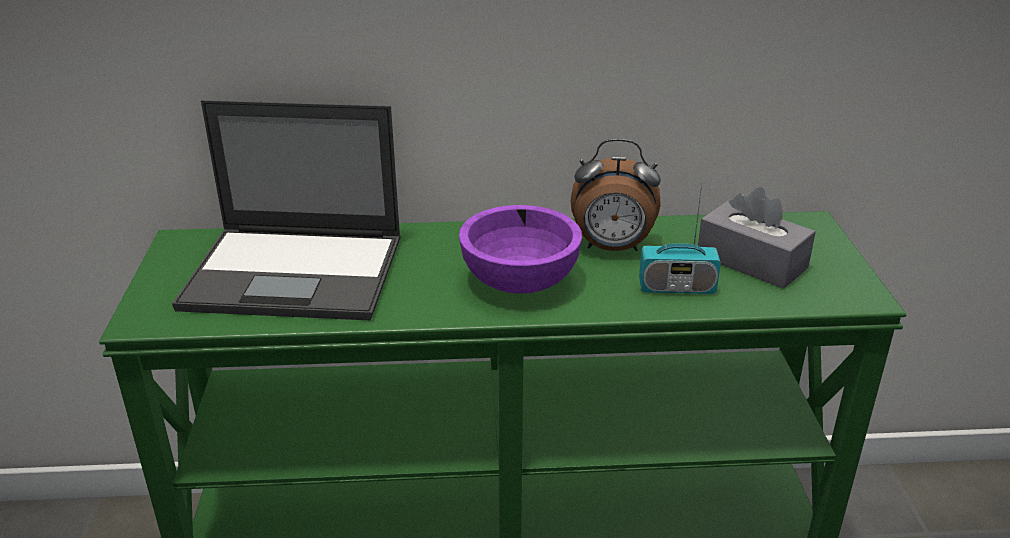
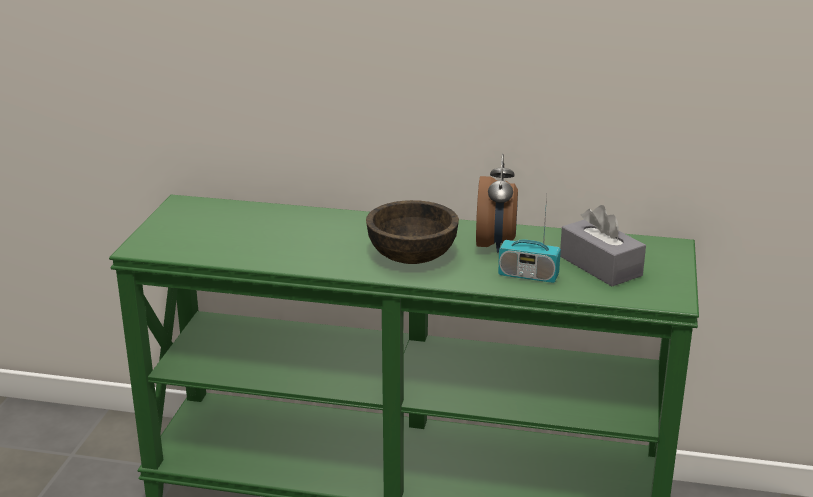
camera: 15 degrees right, 5 degrees down
(297, 273) = (255, 233): laptop -> none
(520, 281) = (412, 257): purple bowl -> brown bowl
(612, 248) = (496, 244): alarm clock -> alarm clock turned 105 degrees counterclockwise

